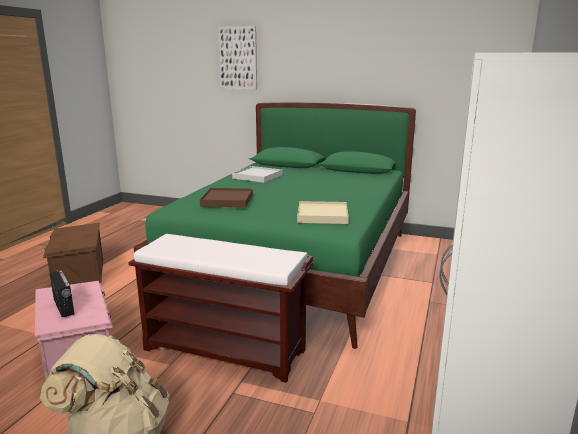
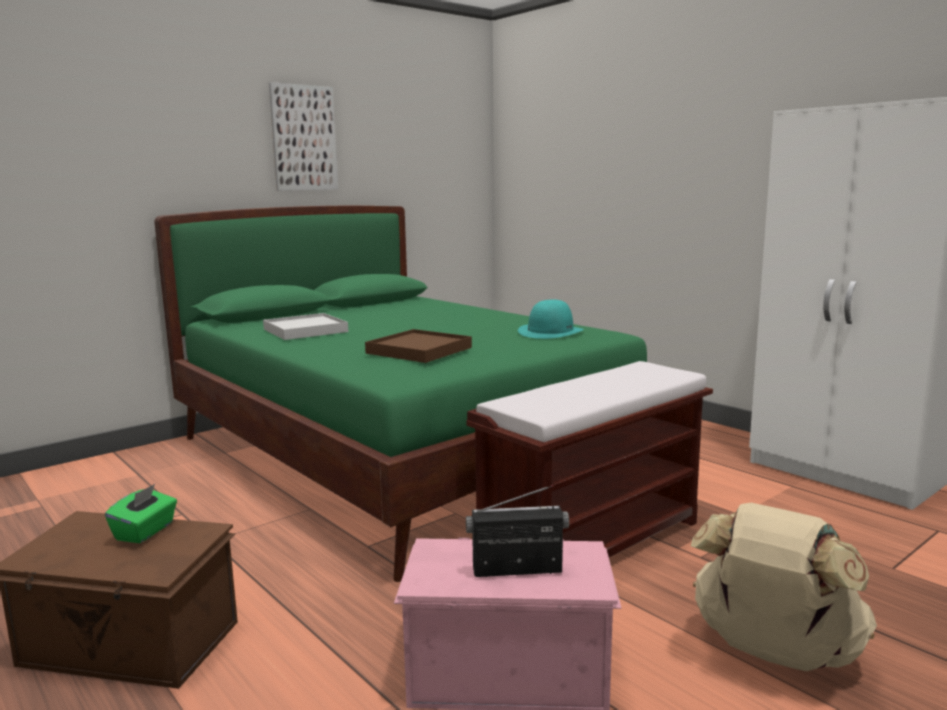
camera: 60 degrees left, 5 degrees down
(84, 236) = (145, 531): none -> green tissue box
(238, 58) = (95, 130): picture -> picture (303, 138)
(322, 215) = (550, 331): beige tray -> turquoise hat

